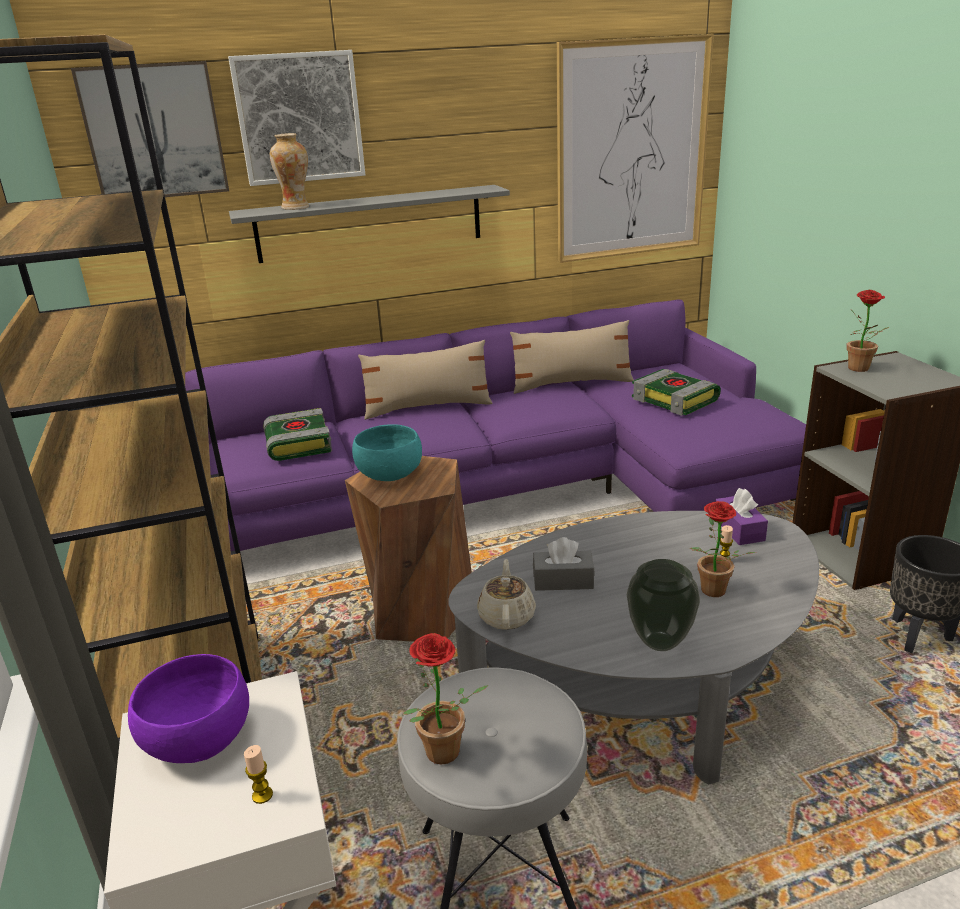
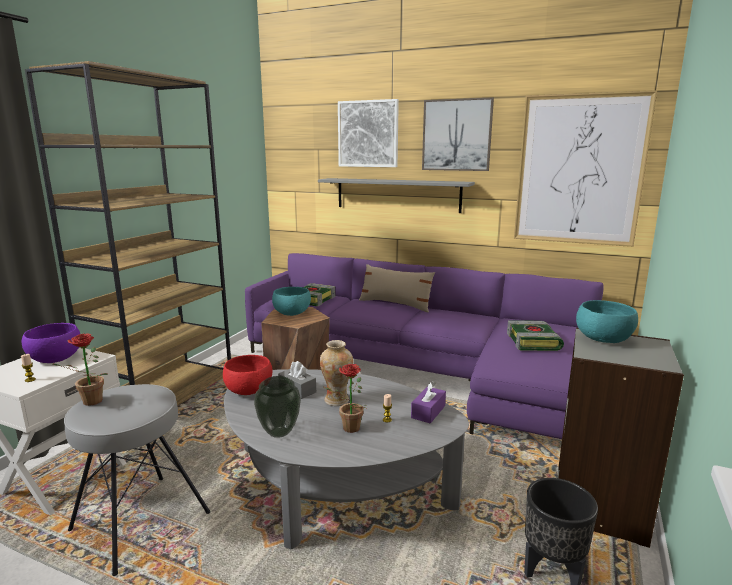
camera: 40 degrees right, 10 degrees down
(154, 132) = (303, 136): picture -> picture (457, 135)
(295, 207) = (353, 179): vase -> vase (337, 400)
(507, 616) = (248, 390): beige teapot -> red bowl
(571, 384) = (491, 317): beige pillow -> none
(860, 370) = (603, 339): potted plant -> turquoise bowl

